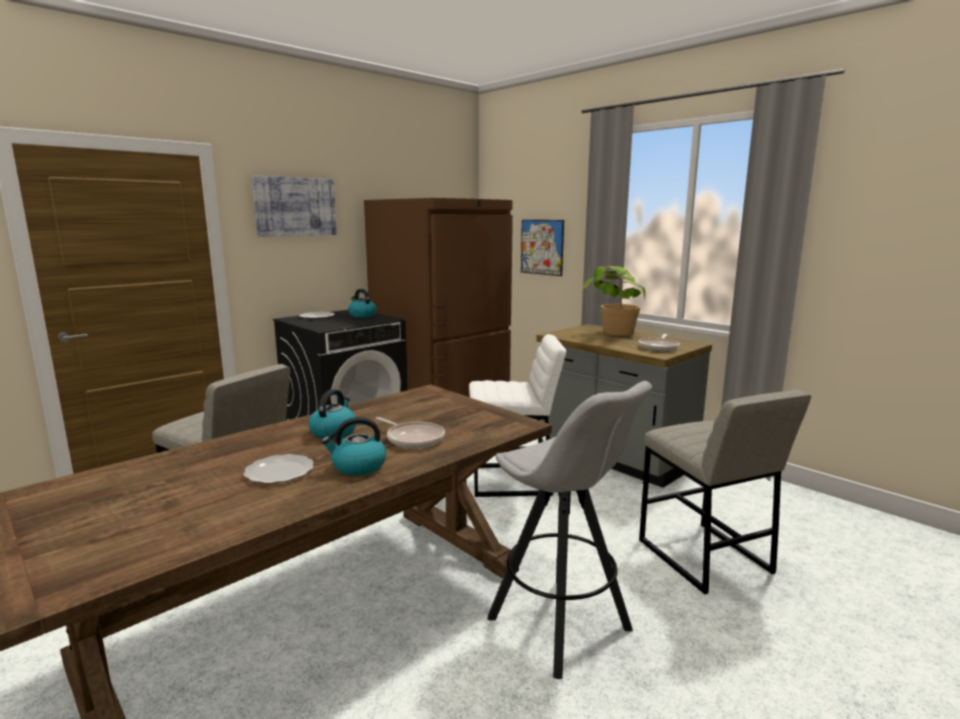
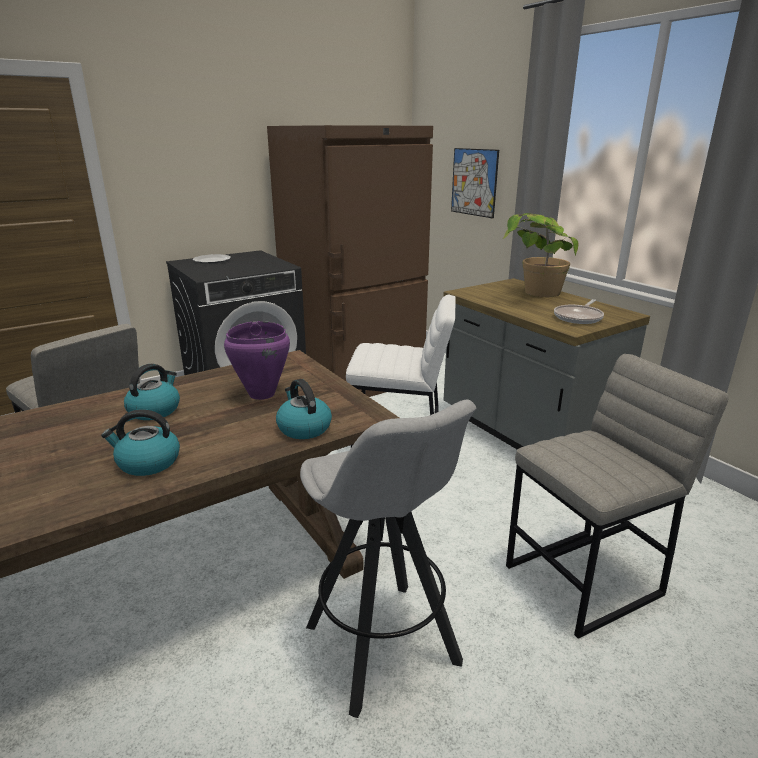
camera: 10 degrees right, 10 degrees up
(278, 472) = (61, 462): plate -> none
(295, 206) = (186, 135): picture -> none
(362, 315) = (259, 260): kettle -> kettle (303, 428)
(413, 438) = (232, 427): frying pan -> none
(421, 416) = (261, 394): none -> purple cooking pot
(706, 557) = (585, 578): grey chair -> grey chair turned 105 degrees counterclockwise

